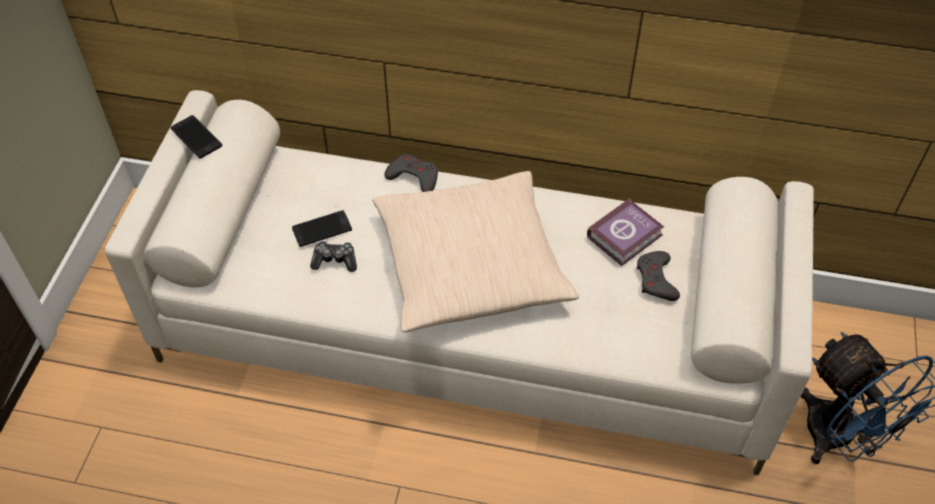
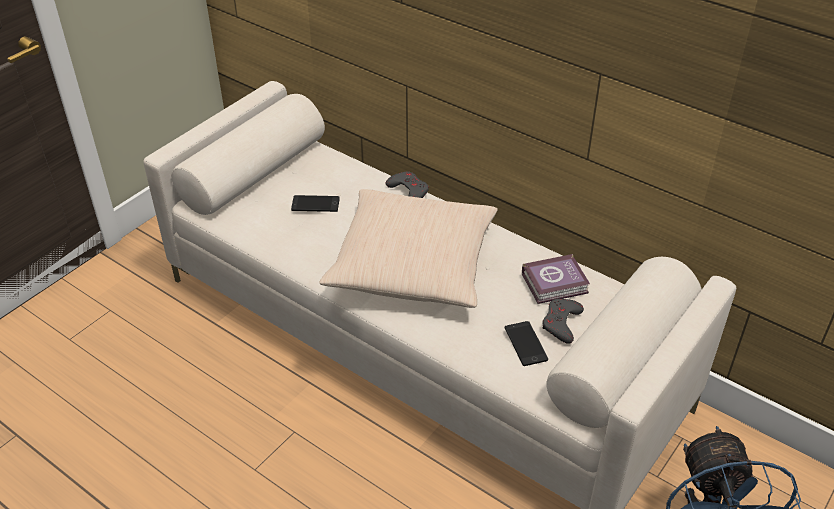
camera: 25 degrees right, 10 degrees down
(196, 137) = (252, 108): phone -> phone (525, 344)
(335, 261) = (311, 228): game controller -> none

